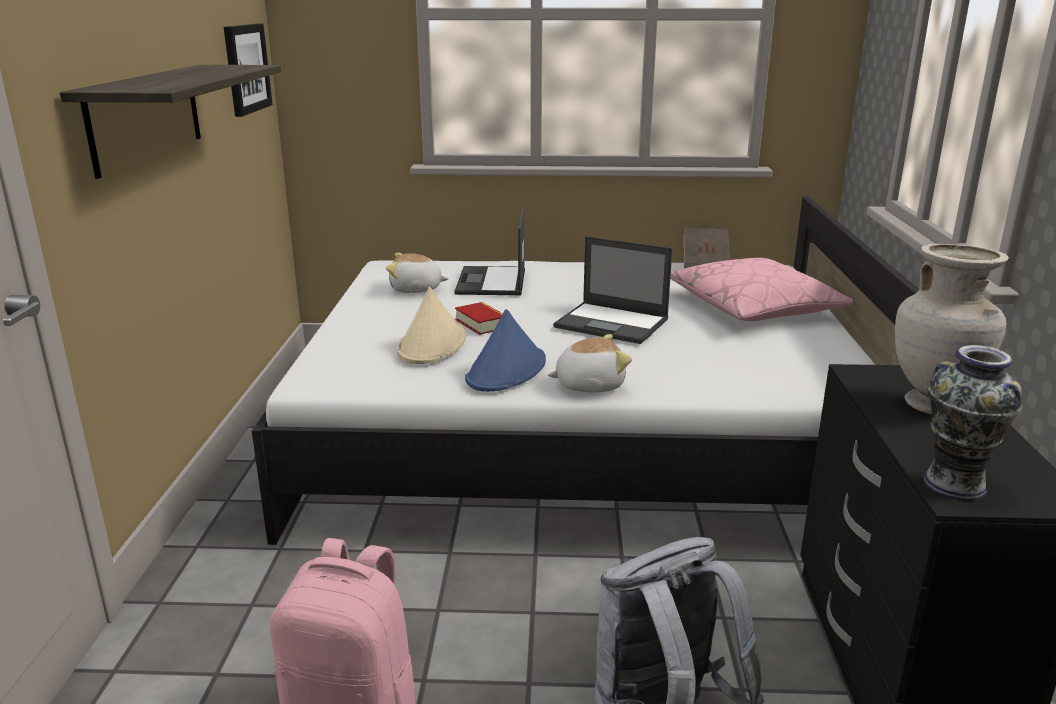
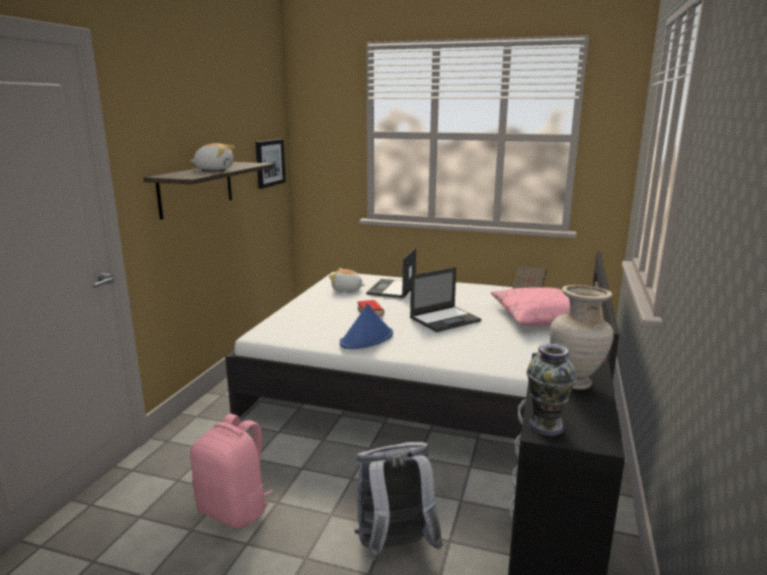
camera: 15 degrees right, 5 degrees down
(432, 344) = (335, 320): beige hat -> none
(589, 384) = (408, 351): plush toy -> plush toy (214, 169)
(613, 323) = (445, 319): laptop -> laptop turned 75 degrees counterclockwise

